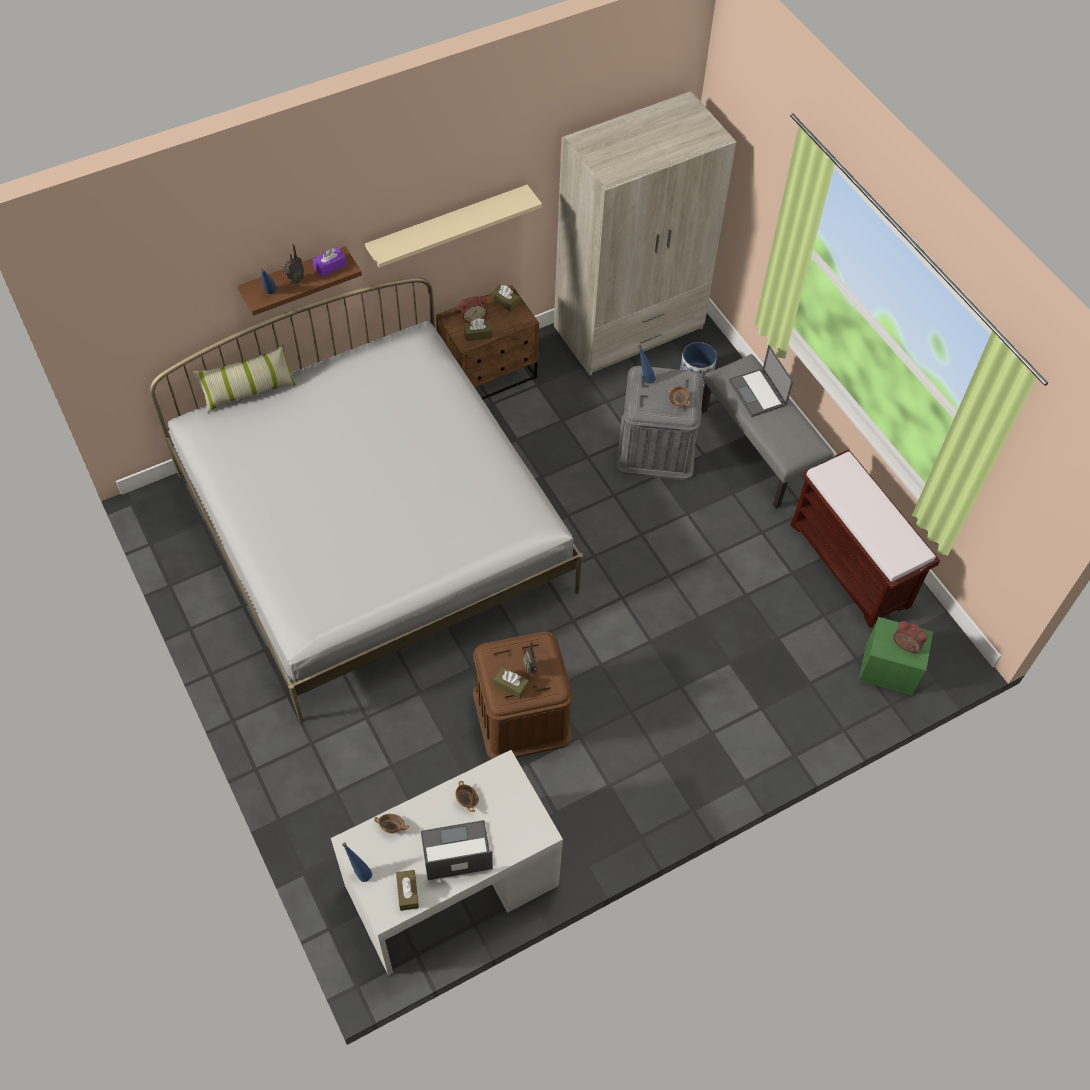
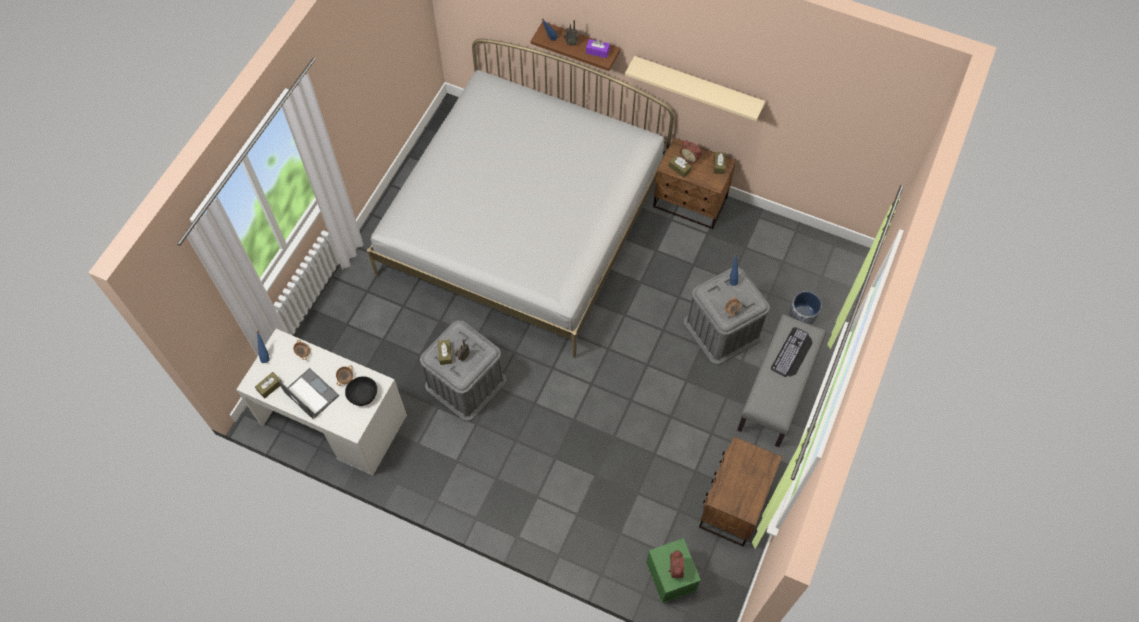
camera: 55 degrees right, 5 degrees up
(248, 391) = (526, 89): pillow -> none
(505, 795) = (363, 395): none -> black bowl
(521, 715) = (466, 383): brown storage box -> grey storage box
(629, 328) = (803, 253): beige wardrobe -> none
(758, 393) = (793, 354): laptop -> keyboard
(851, 565) = (732, 504): brown bench -> brown nightstand

